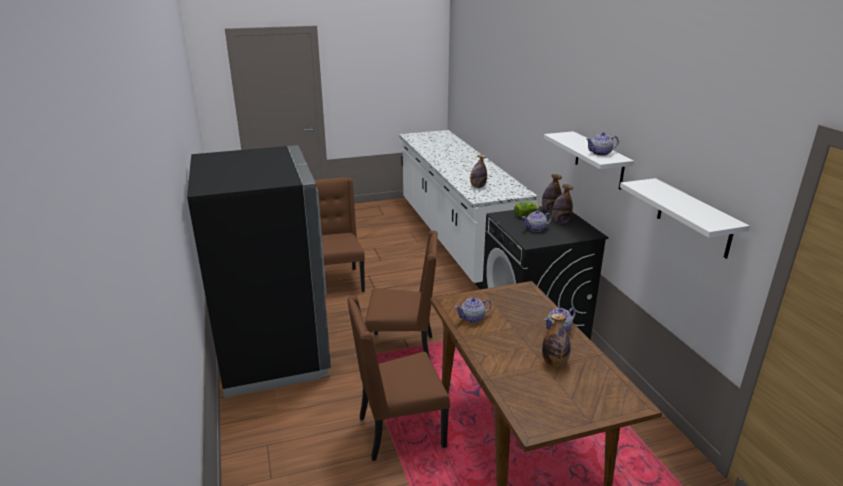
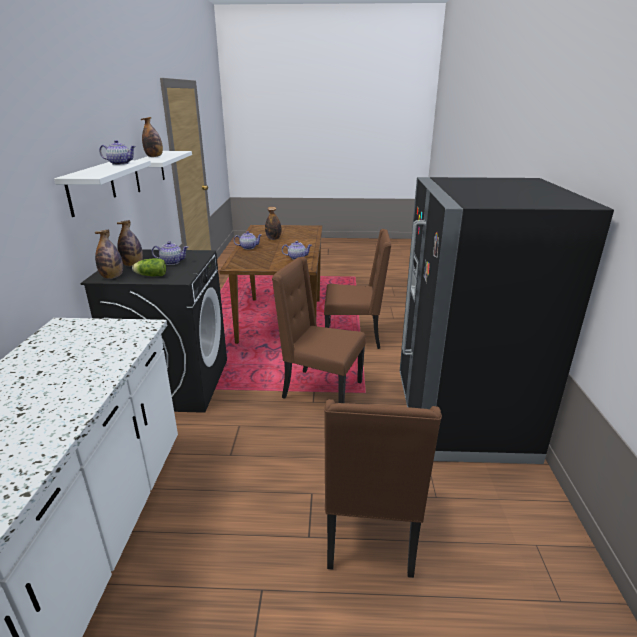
camera: 160 degrees left, 0 degrees up
(478, 187) = (99, 351): bottle -> bottle (154, 157)

